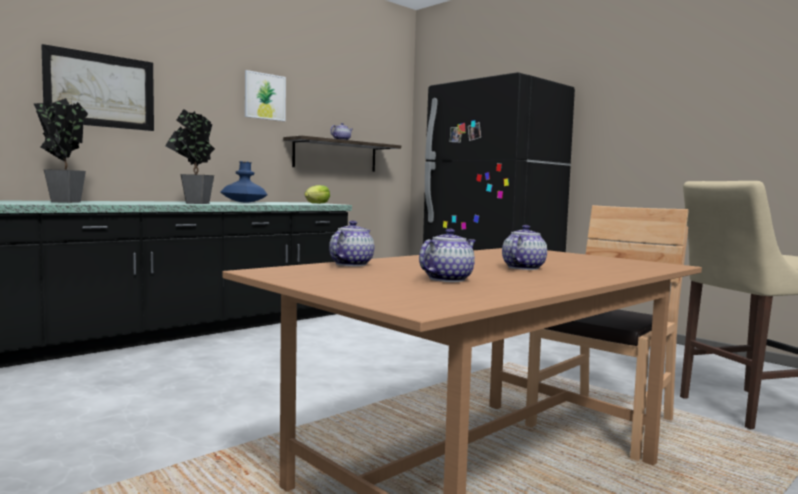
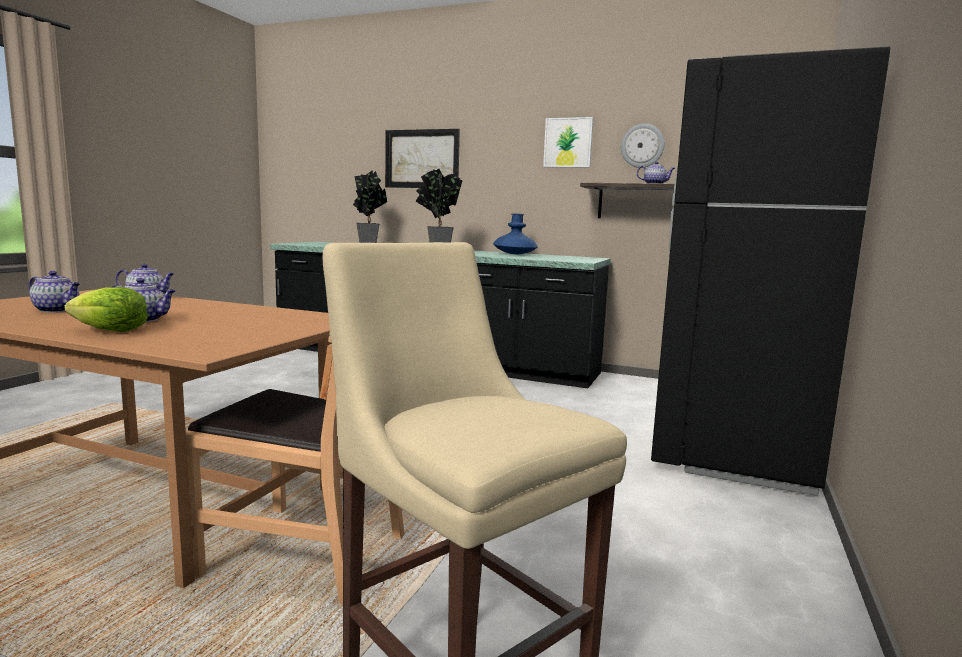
camera: 65 degrees right, 5 degrees up
(317, 203) = (574, 259): lettuce -> lettuce (110, 331)
(320, 108) = (642, 146): none -> wall clock

